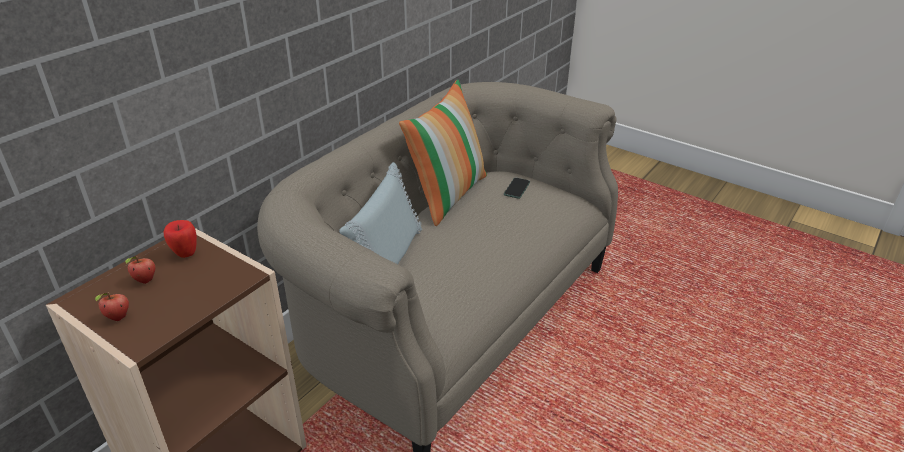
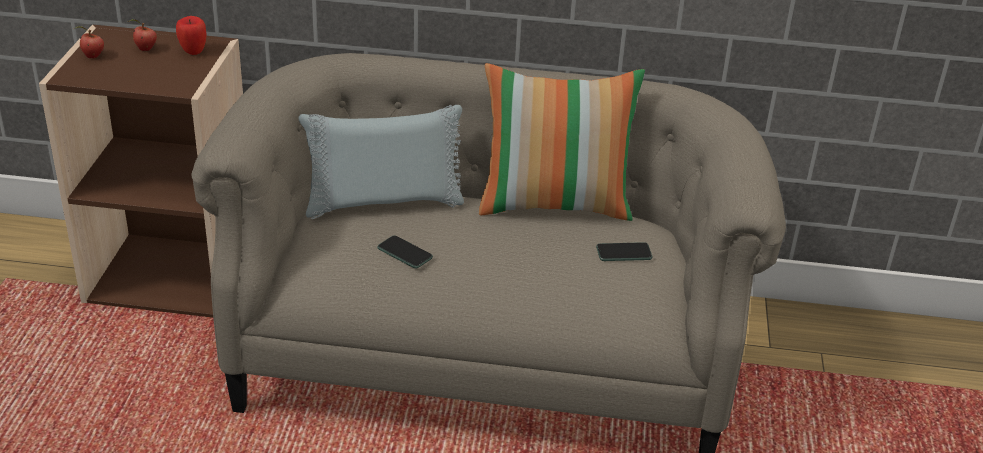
camera: 60 degrees right, 0 degrees up
(456, 270) = (405, 253): none -> phone

